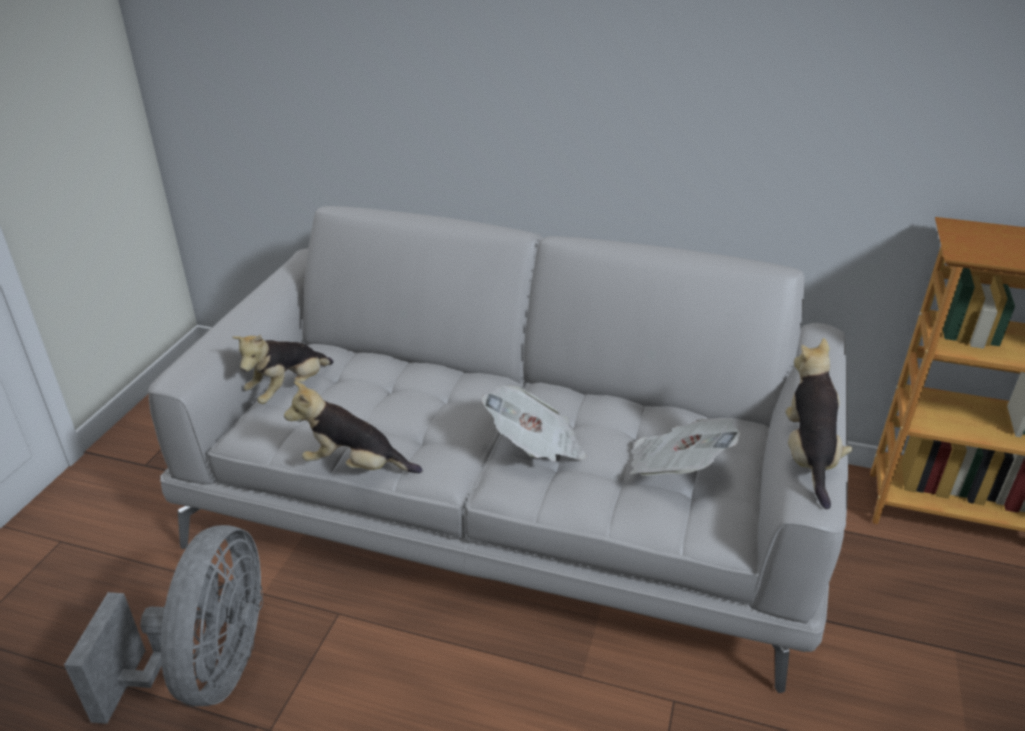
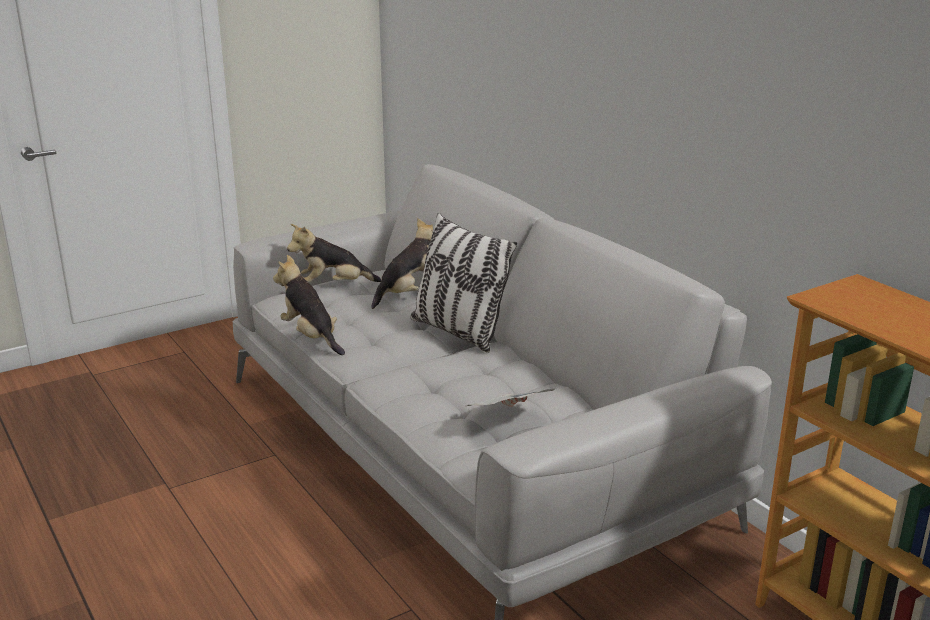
camera: 40 degrees right, 10 degrees down
(207, 671) = (175, 446): grey fan -> none
(493, 389) = (458, 332): none -> pillow
(535, 446) = (431, 370): newspaper -> none
(808, 456) = (565, 425): plush toy -> plush toy (409, 294)

